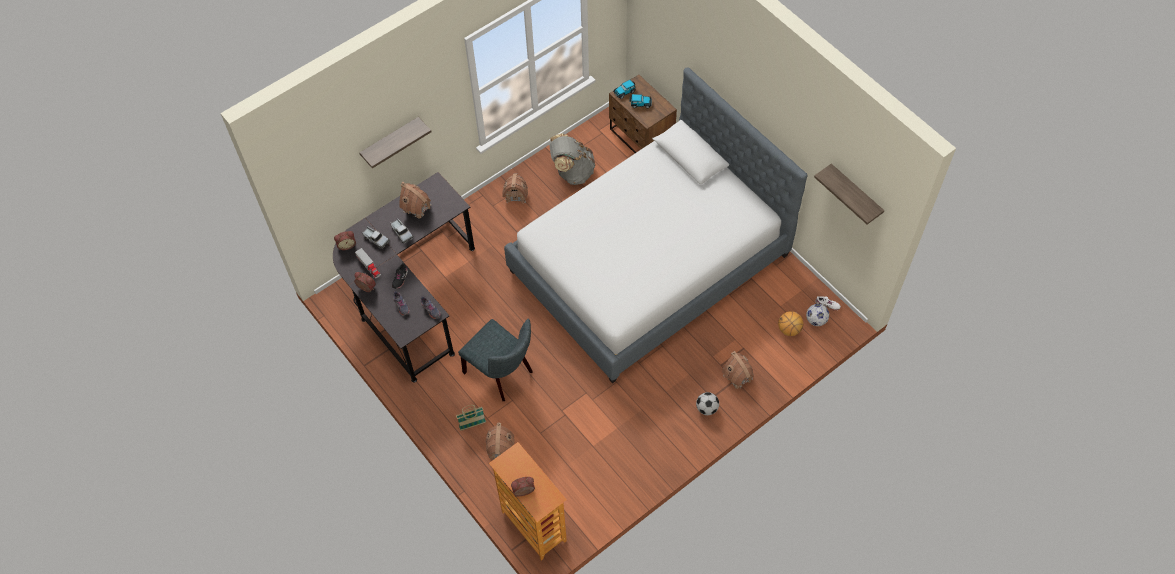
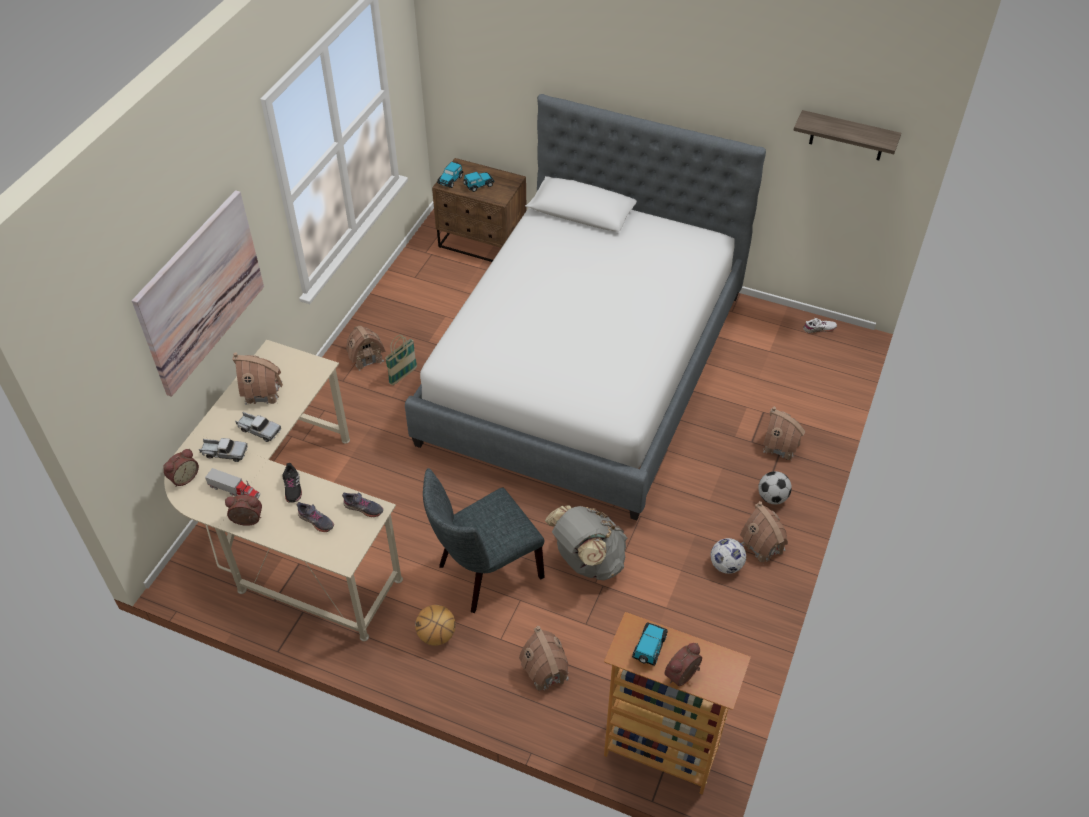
camera: 30 degrees left, 10 degrees down
(391, 142) = (200, 292): shelf -> picture
(409, 295) = (291, 531): black desk -> beige desk
(472, 425) = (486, 658): basket -> basket (403, 376)
(502, 373) = (484, 573): grey chair -> grey chair turned 135 degrees clockwise
(516, 468) = (649, 648): none -> toy car
(572, 172) = (422, 307): grey backpack -> grey backpack (587, 561)
(678, 436) = (763, 546): none -> toy house
(789, 329) = (798, 371): basketball -> basketball (436, 635)
(816, 320) = (819, 349): football -> football (726, 565)

